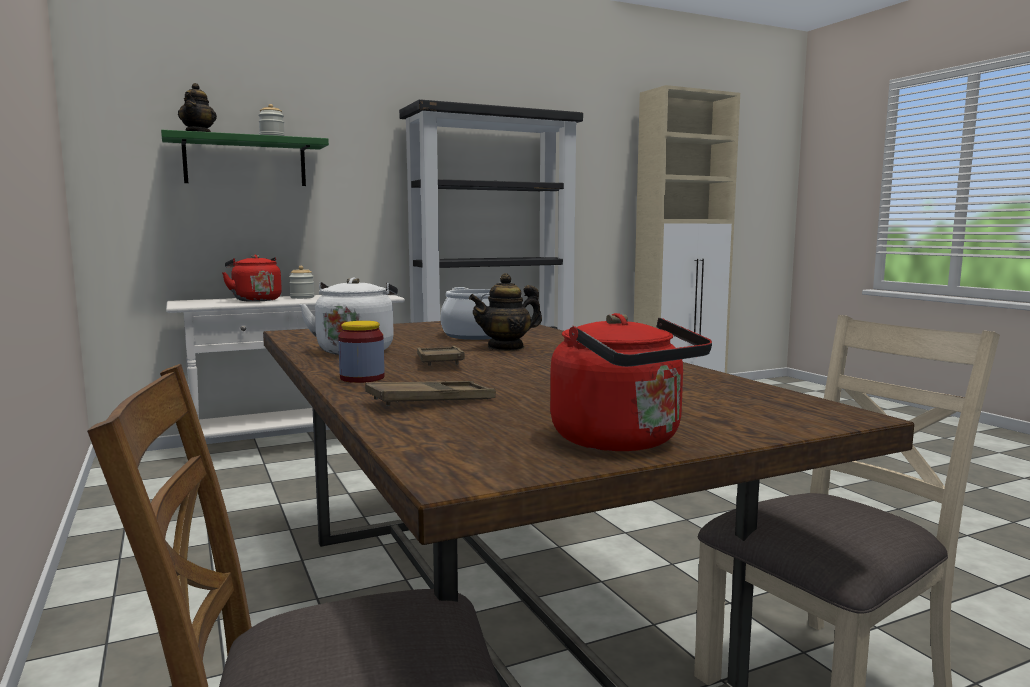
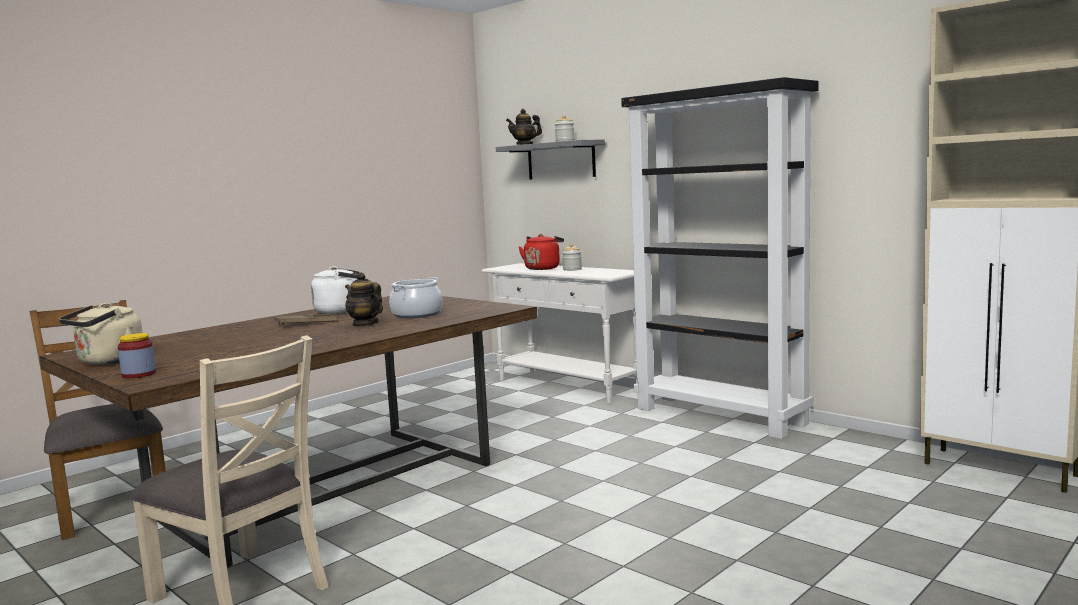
camera: 70 degrees right, 0 degrees up
(245, 162) = (561, 160): green shelf -> grey shelf
(362, 378) = (254, 323): jar -> jar (139, 374)
(431, 401) = (196, 336): brown tray -> none
(623, 441) = (108, 362): red kettle -> beige kettle

